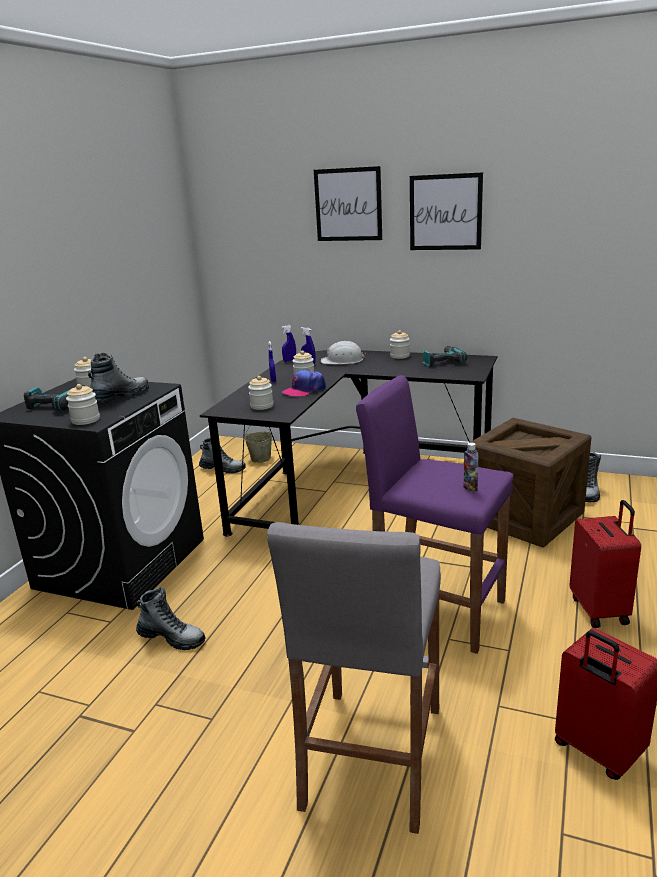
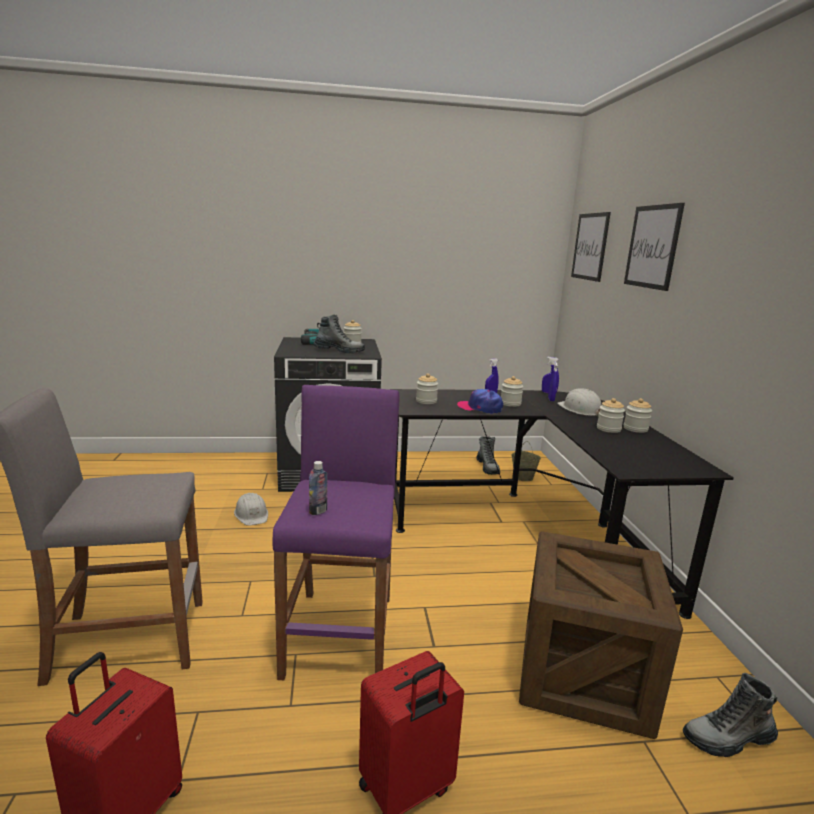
camera: 60 degrees right, 5 degrees down
(85, 420) = (292, 351): jar -> jar (608, 429)
(172, 638) = (252, 514): boot -> white hard hat
(442, 362) = (651, 449): power drill -> none
(445, 212) = (727, 265): picture -> picture (590, 246)

